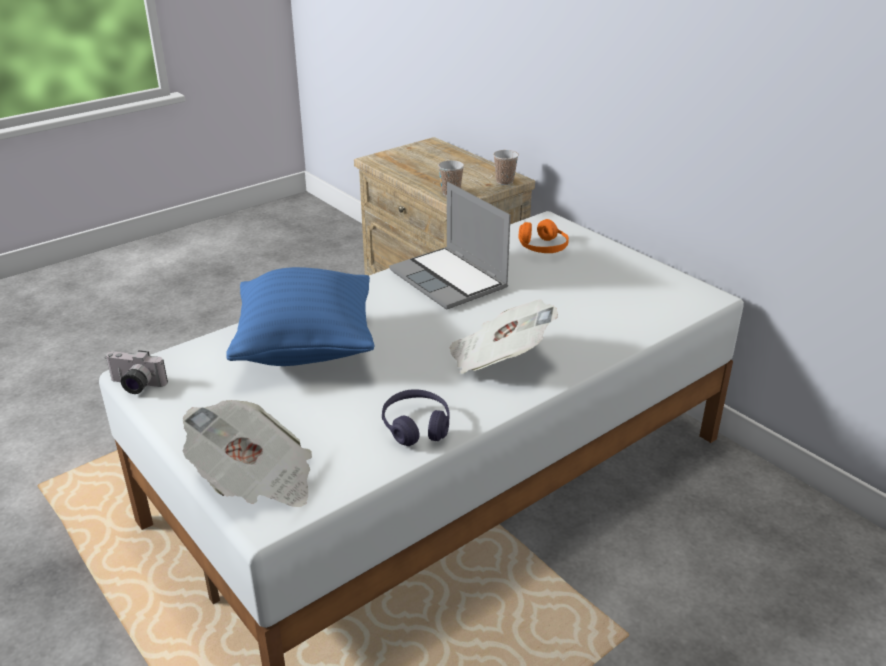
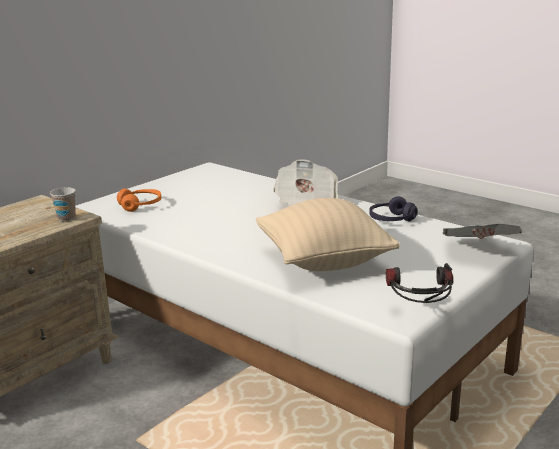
camera: 100 degrees left, 10 degrees down
(135, 386) = (419, 315): camera -> headphones
(306, 348) = (324, 261): blue pillow -> beige pillow
(450, 280) = (200, 228): laptop -> none
(504, 182) = (44, 202): cup -> none

